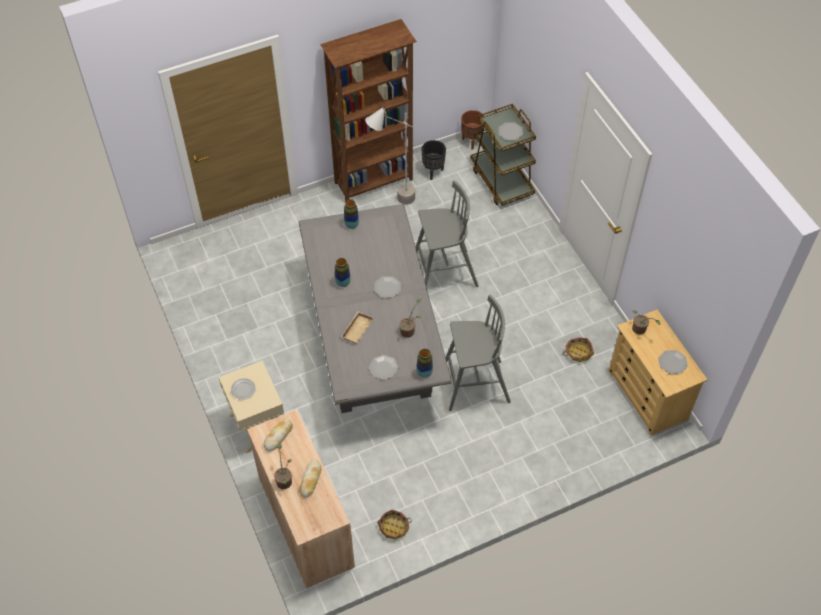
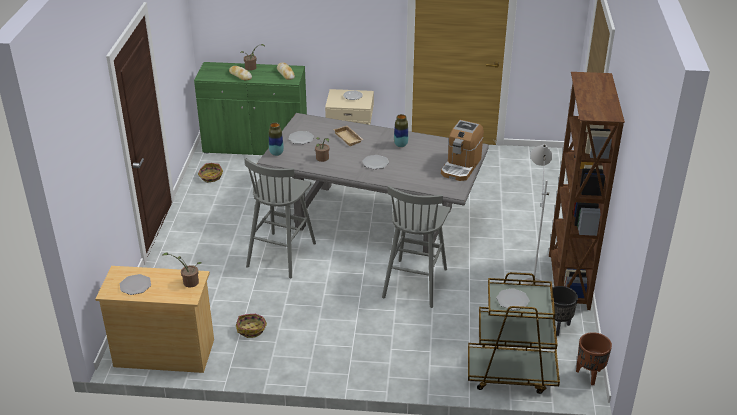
camera: 120 degrees right, 20 degrees down
(306, 522) = (256, 146): beige cabinet -> green cabinet
(351, 225) = (461, 166): vase -> coffee machine

